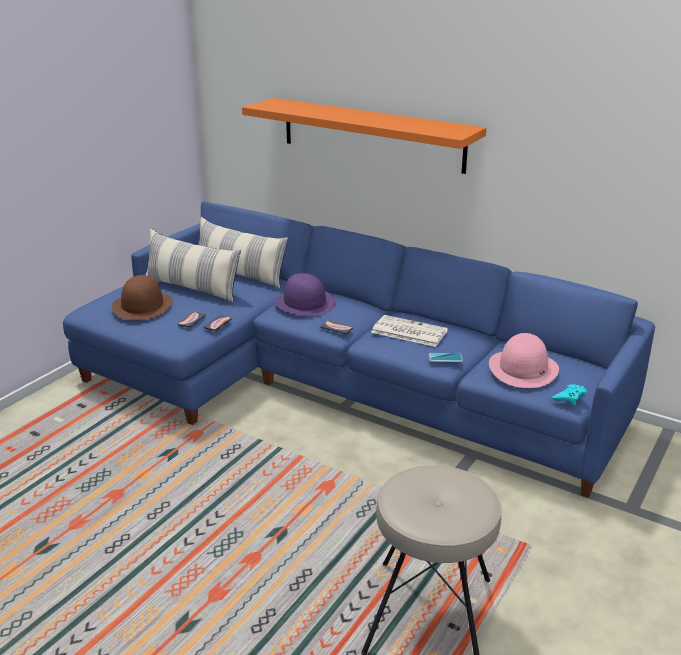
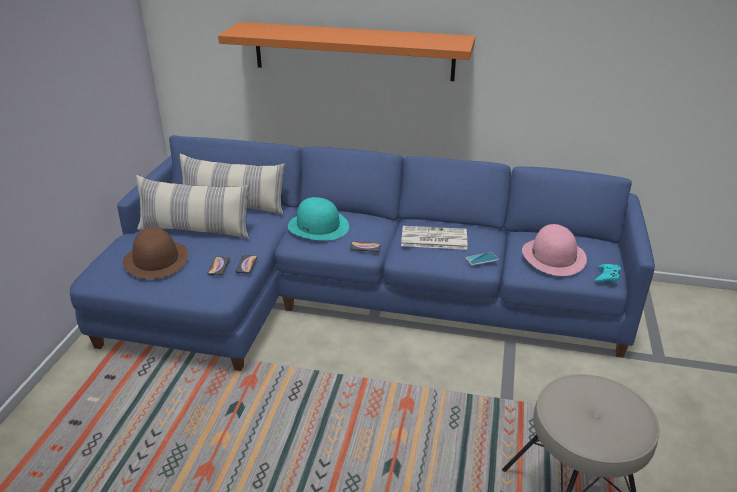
camera: 20 degrees left, 5 degrees up
(305, 303) = (318, 226): purple hat -> turquoise hat

